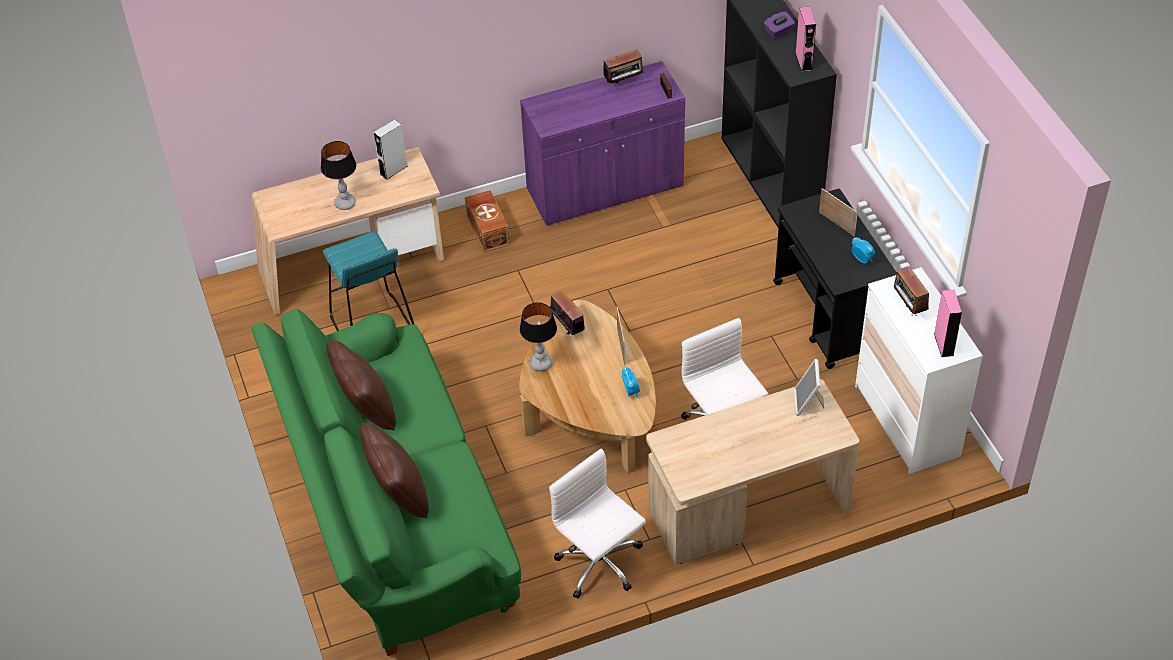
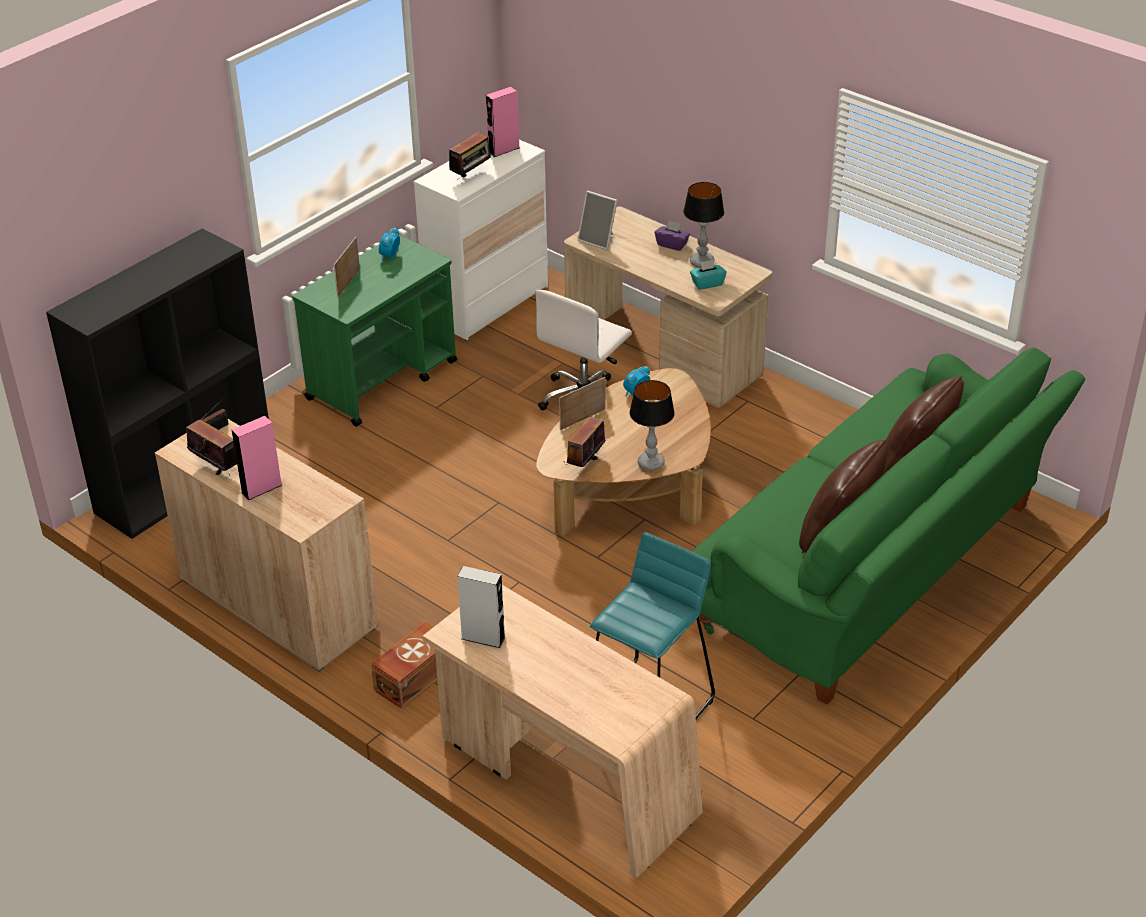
camera: 120 degrees left, 10 degrees down
(345, 203) = (575, 655): table lamp -> table lamp (701, 262)
(600, 565) = (802, 419): white office chair -> none
(605, 189) = (278, 603): purple cabinet -> beige cabinet
(691, 446) = (707, 283): none -> turquoise tissue box
(779, 32) = (144, 281): purple tissue box -> purple tissue box (672, 244)
(803, 61) = (192, 252): pink speaker -> pink speaker (261, 488)
(808, 403) = (599, 240): picture frame -> picture frame turned 60 degrees clockwise
(829, 316) = (383, 380): black cart -> green cart

